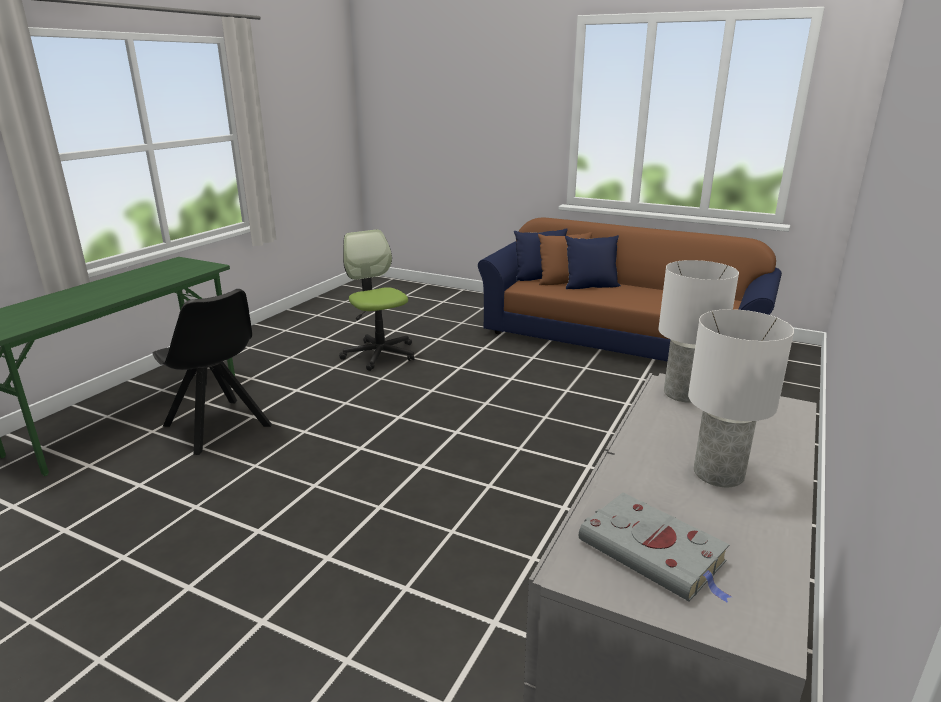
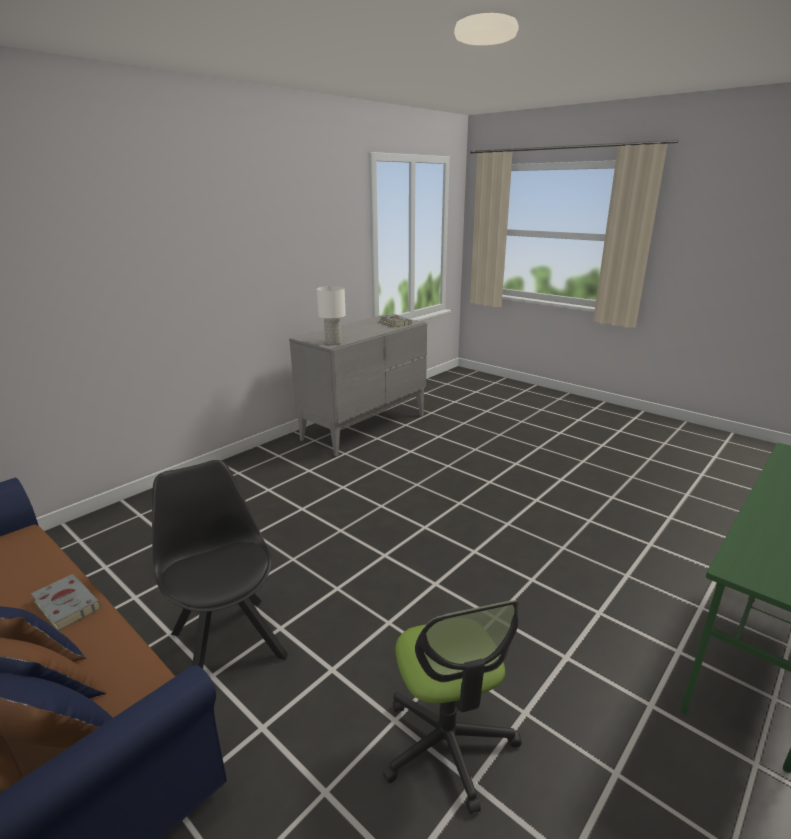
camera: 165 degrees left, 0 degrees up
(218, 427) = (628, 600): black chair -> black chair (228, 641)
(612, 298) = (65, 604): none -> grey book
(718, 474) = (358, 329): white table lamp -> none

